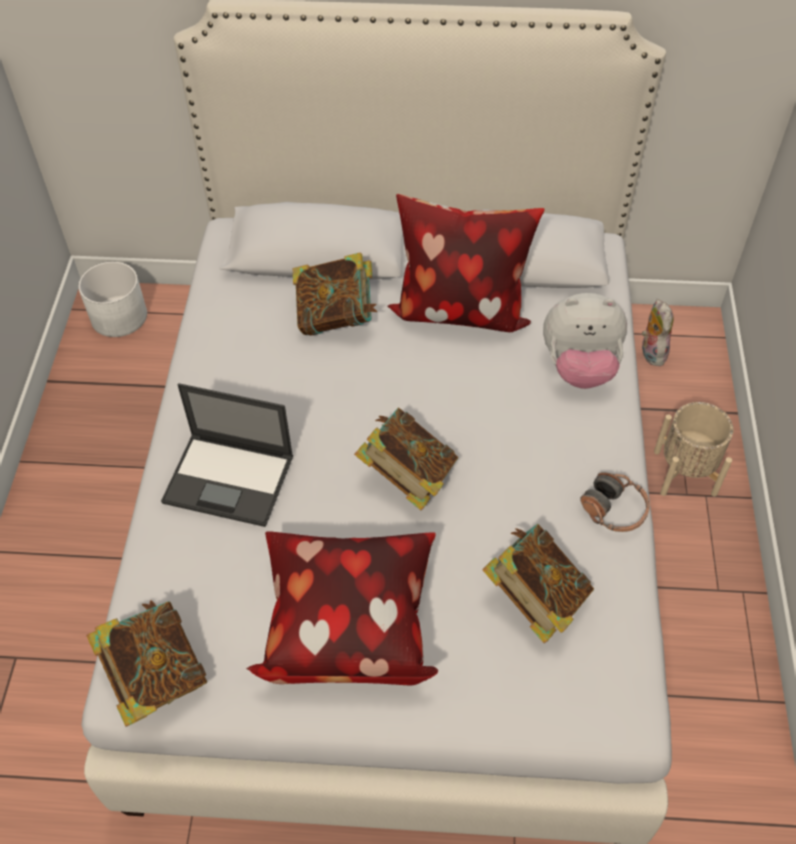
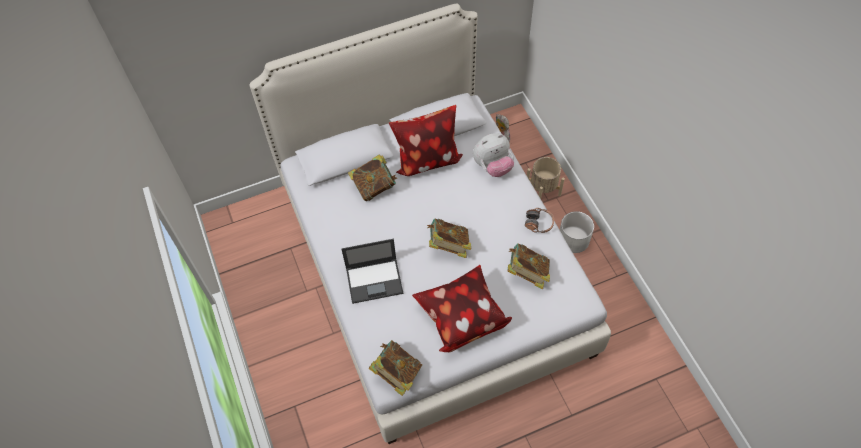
camera: 25 degrees left, 5 degrees up
(119, 316) = (234, 225): white planter -> white planter (573, 239)

